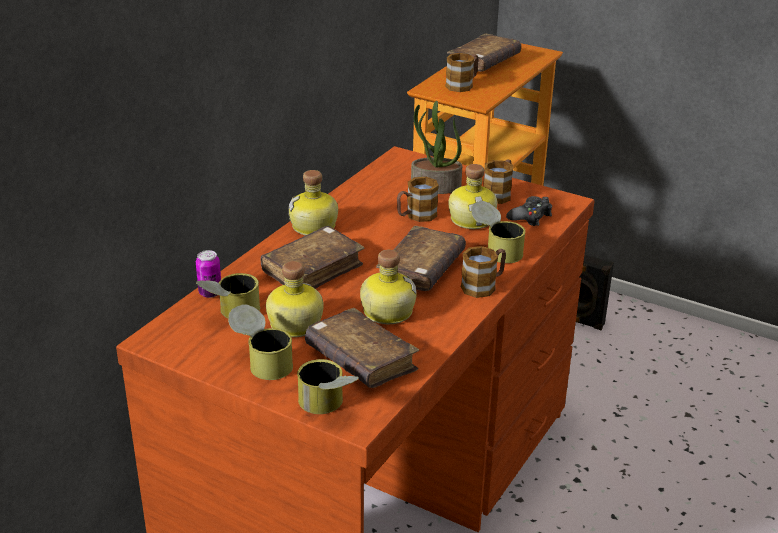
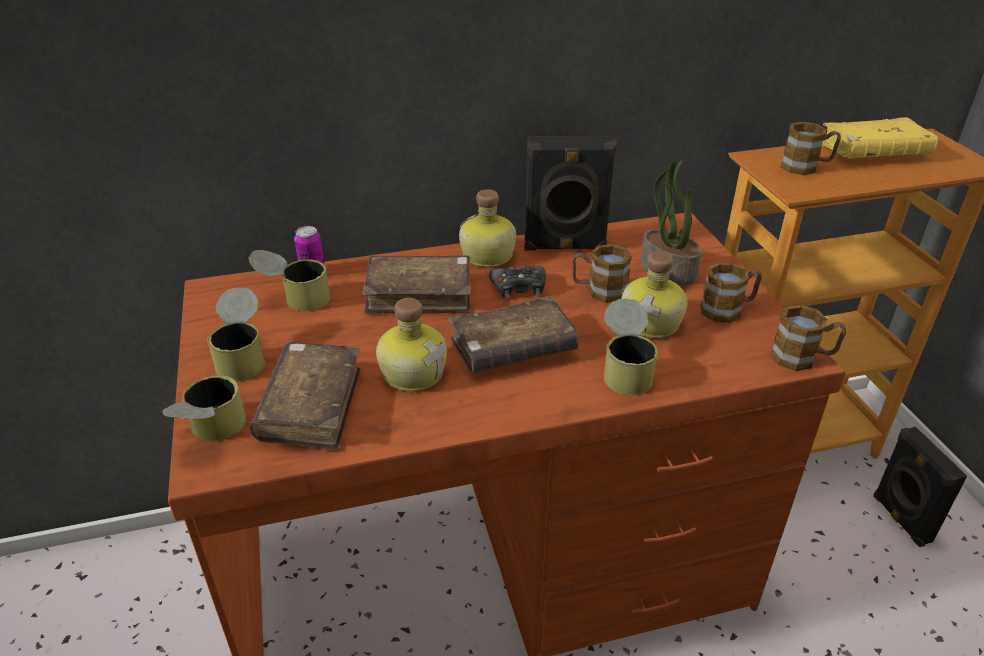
camera: 45 degrees right, 5 degrees up
(293, 325) = (320, 337): bottle -> none
(354, 199) = (564, 247): none -> black speaker
(483, 63) = (873, 152): brown book -> yellow book
(484, 285) = (548, 401): mug -> mug (803, 358)
(530, 217) = (725, 352): black game controller -> black game controller (519, 287)

